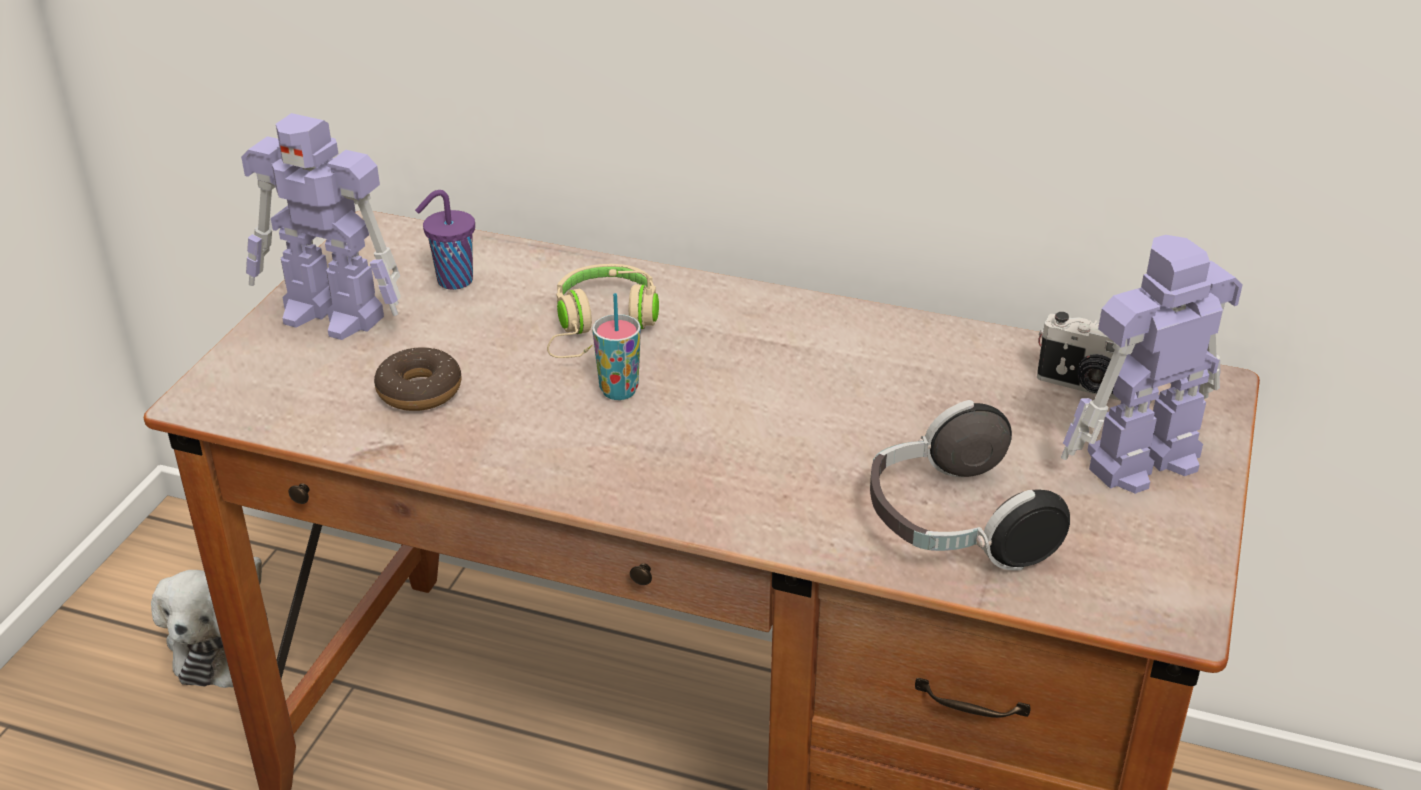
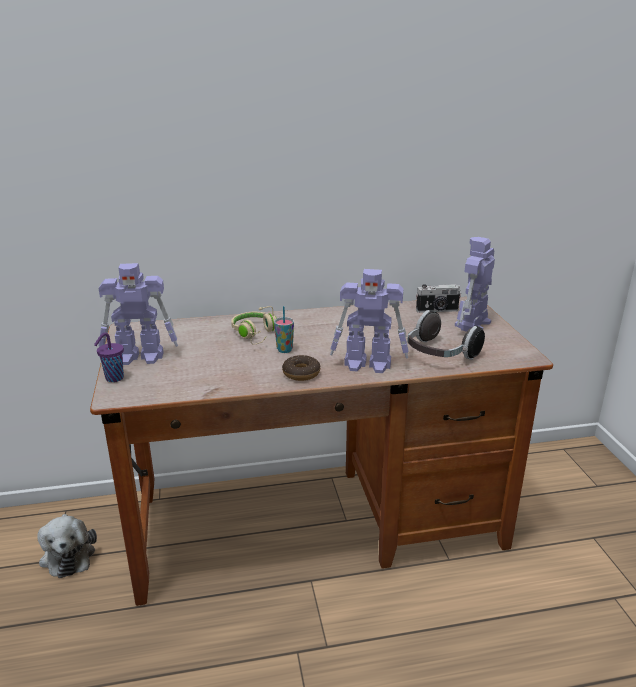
camera: 30 degrees left, 10 degrees down
(419, 391) = (206, 370): donut -> donut (301, 373)
(452, 281) = (179, 335): purple cup -> purple cup (113, 379)
(757, 496) = (369, 364): none -> toy robot

